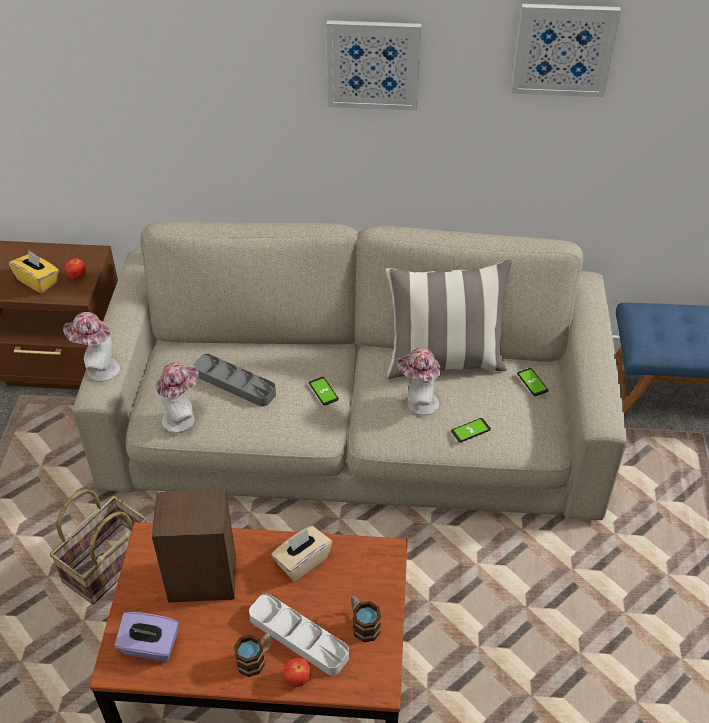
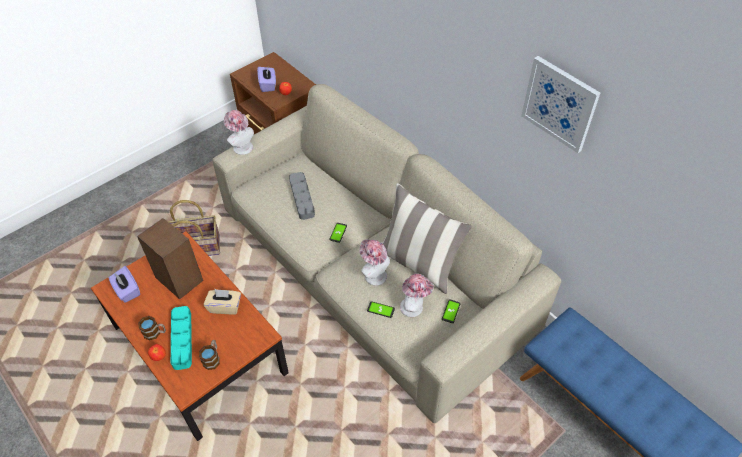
camera: 45 degrees right, 5 degrees up
(38, 281) = (268, 85): yellow tissue box -> purple tissue box
(182, 417) = (261, 197): hat -> hat (414, 307)
(298, 637) = (182, 339): grey tray -> turquoise tray
(373, 64) = (450, 51): picture -> none

